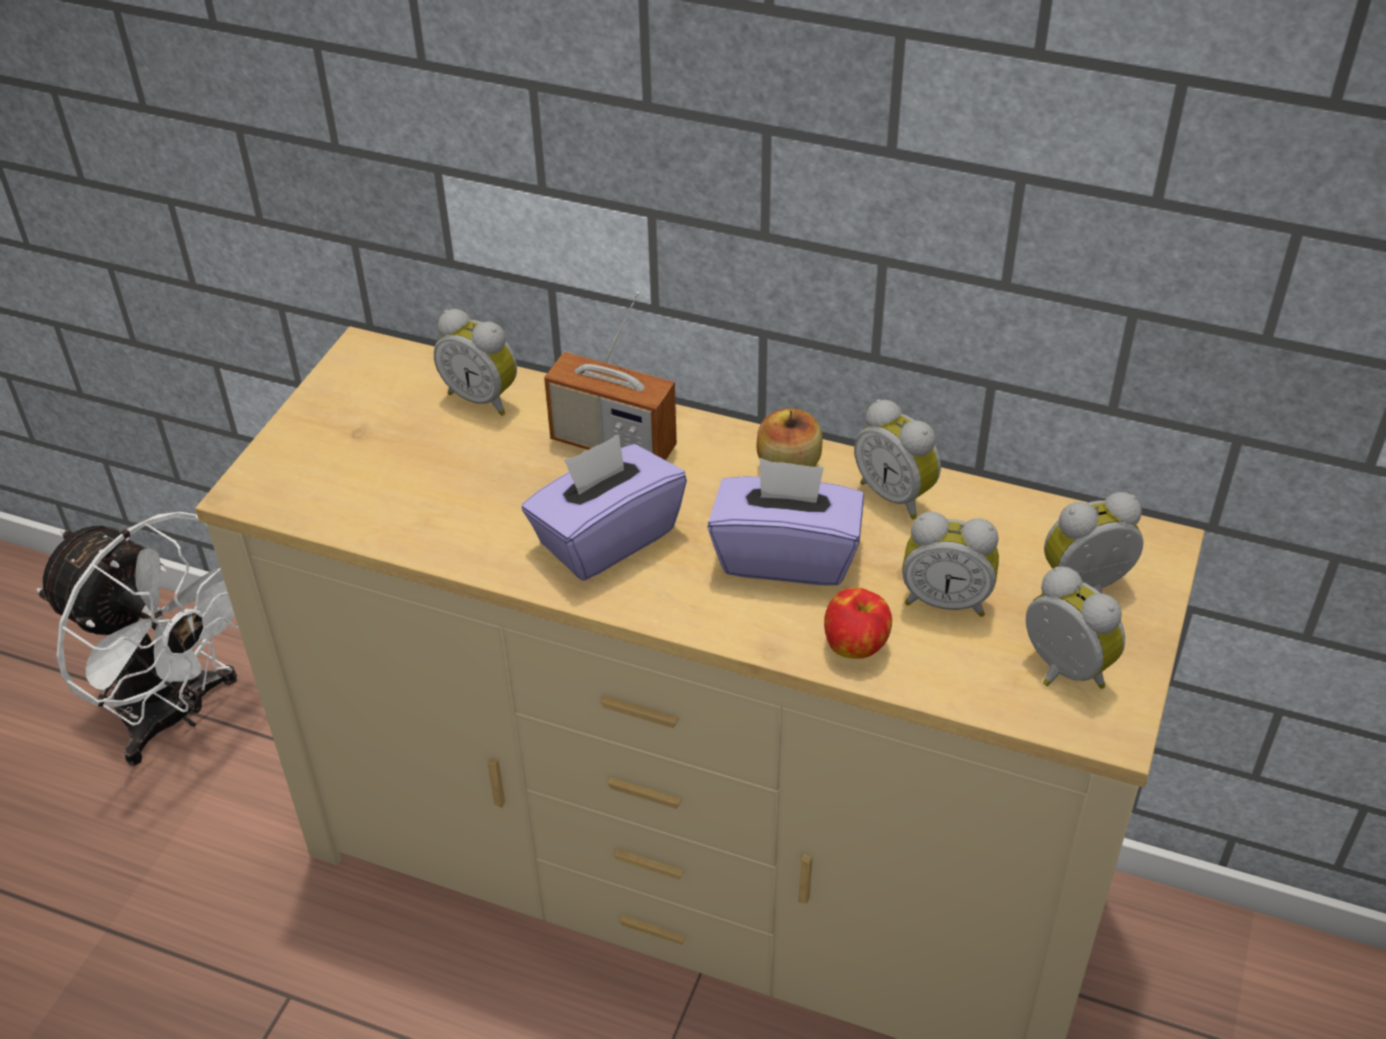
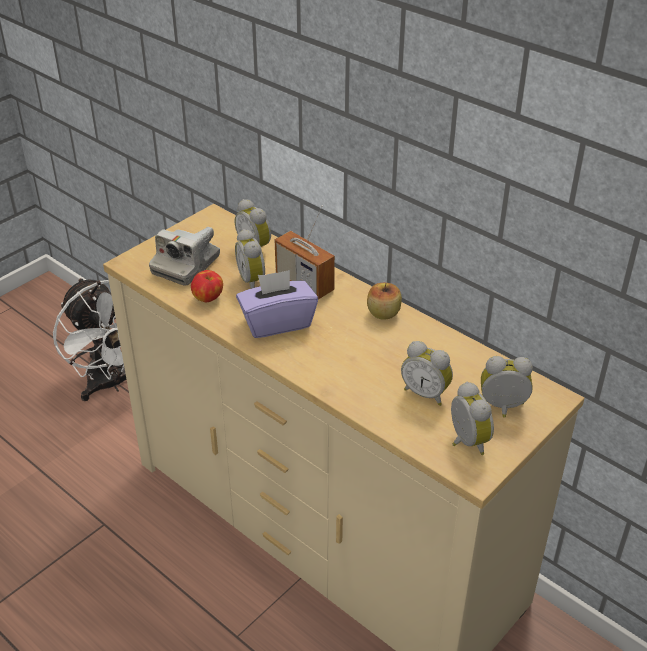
camera: 20 degrees right, 5 degrees down
(367, 468) = (186, 265): none -> camera
(786, 555) = (358, 352): purple tissue box -> none
(856, 646) = (368, 401): apple -> apple (208, 298)
(897, 495) = (430, 339): alarm clock -> alarm clock (253, 281)

